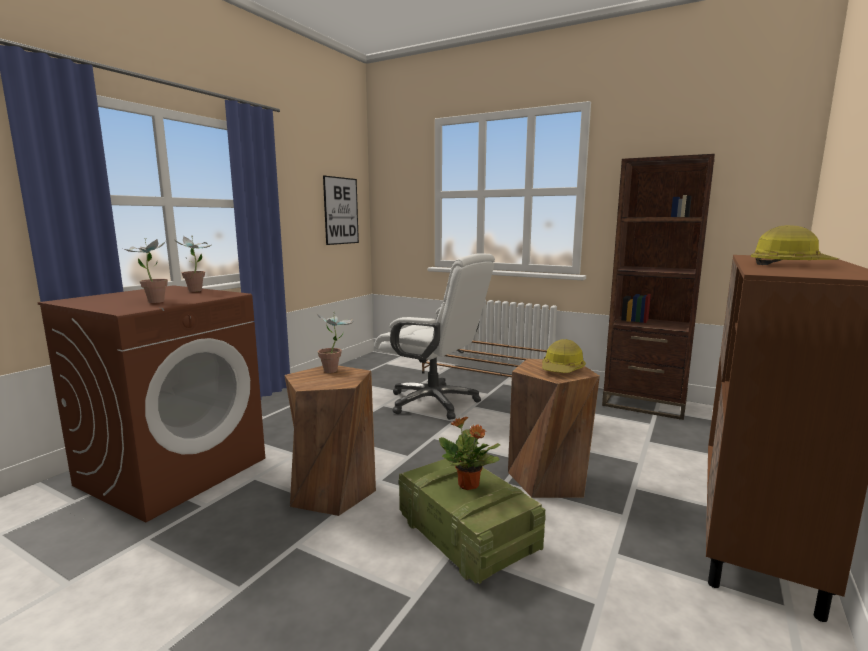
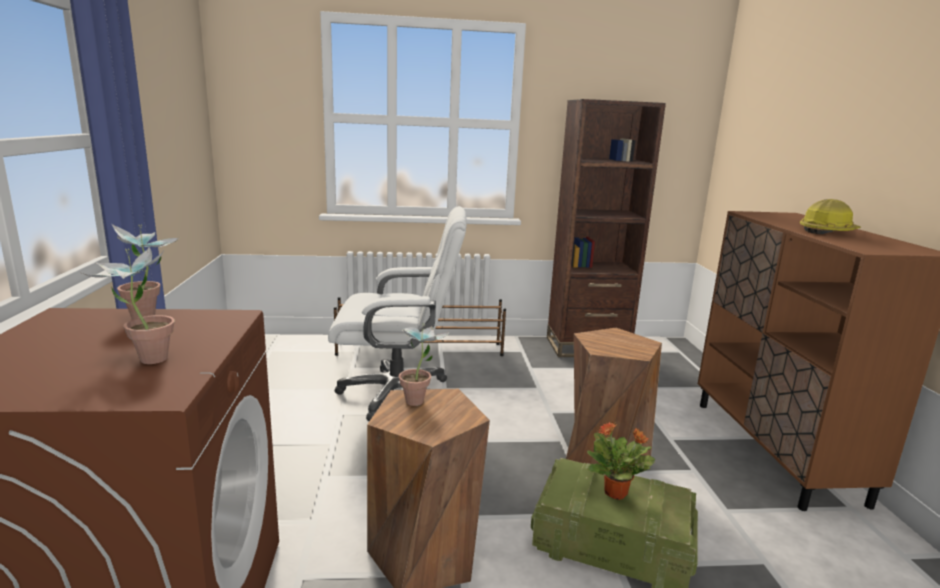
camera: 35 degrees left, 5 degrees up
(341, 211) = (187, 137): picture -> none
(562, 369) = (625, 342): hard hat -> none

